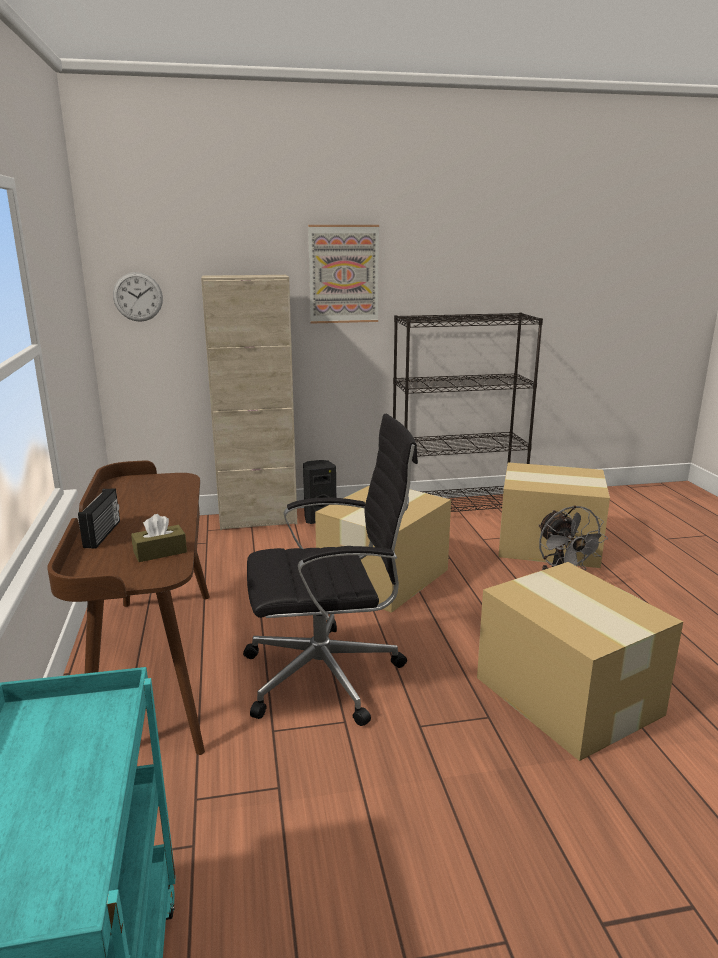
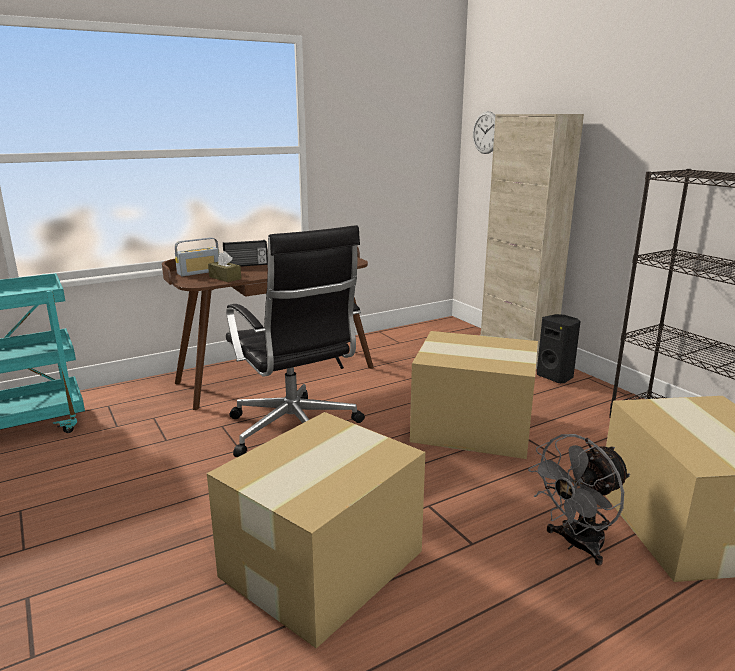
camera: 70 degrees right, 0 degrees up
(99, 568) = (199, 272): none -> radio
(343, 274) = (645, 115): picture -> none

